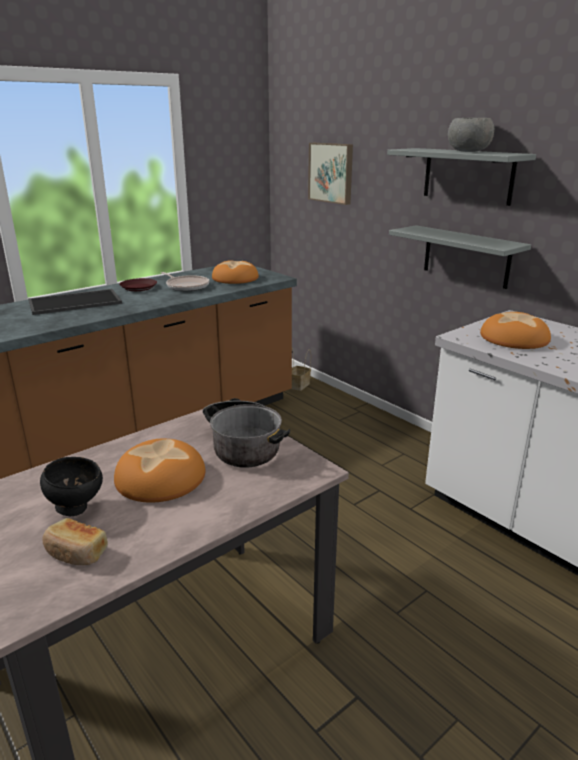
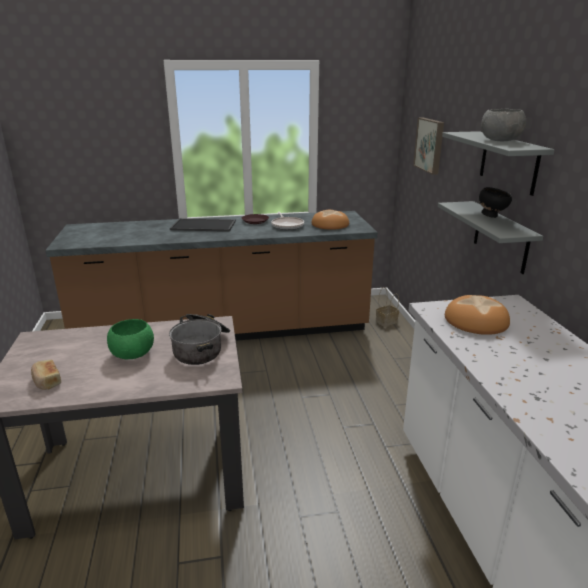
camera: 30 degrees right, 0 degrees up
(76, 508) = (74, 357): black bowl -> black bowl (491, 216)
(160, 478) = (132, 354): bread -> green bowl

